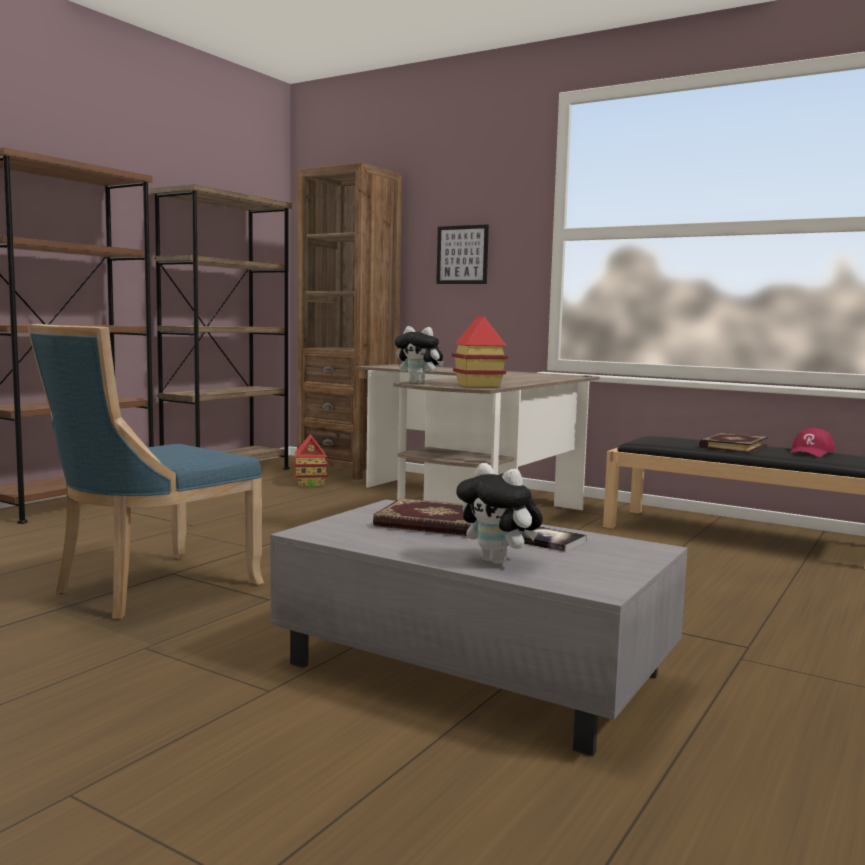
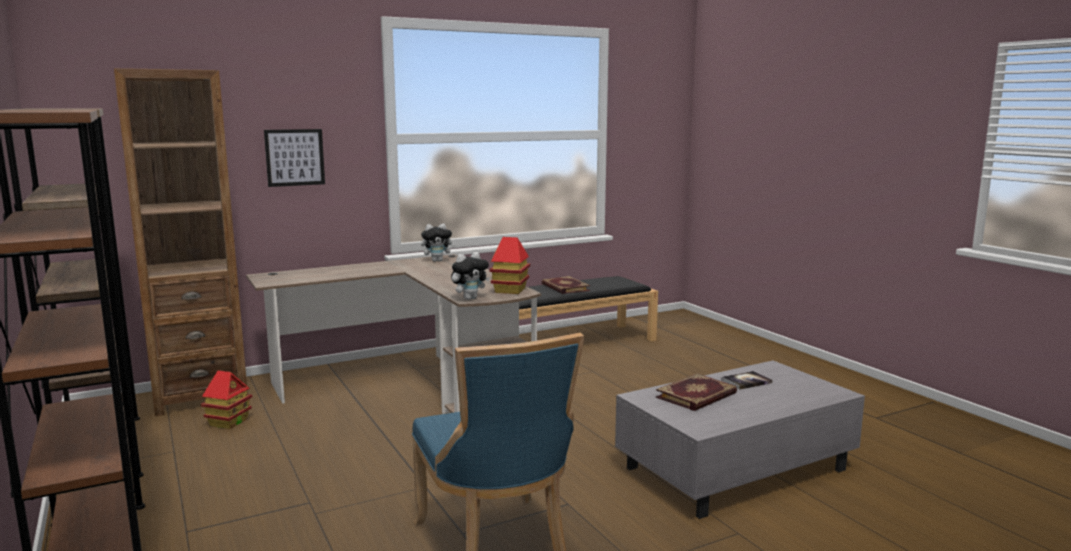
camera: 60 degrees left, 5 degrees up
(498, 561) = (785, 399): plush toy -> plush toy (437, 261)
(811, 452) = (600, 281): red cap -> none

